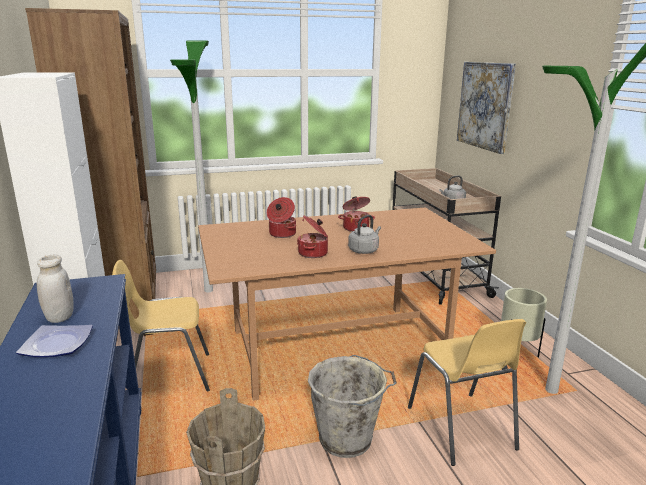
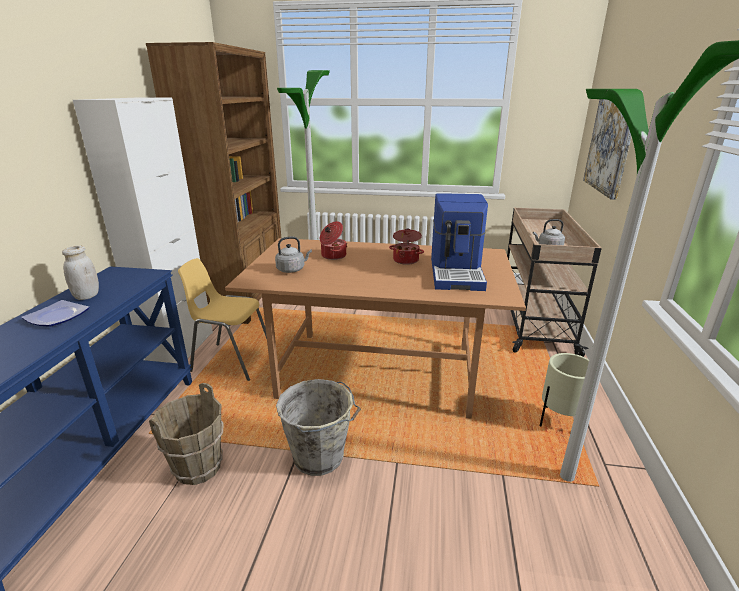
camera: 25 degrees right, 5 degrees up
(314, 253) = (336, 278): cooking pot -> none
(364, 250) = (385, 283): grey kettle -> grey kettle (292, 269)
(413, 232) = (457, 273): none -> coffee machine
(461, 428) = (432, 484): yellow chair -> none

